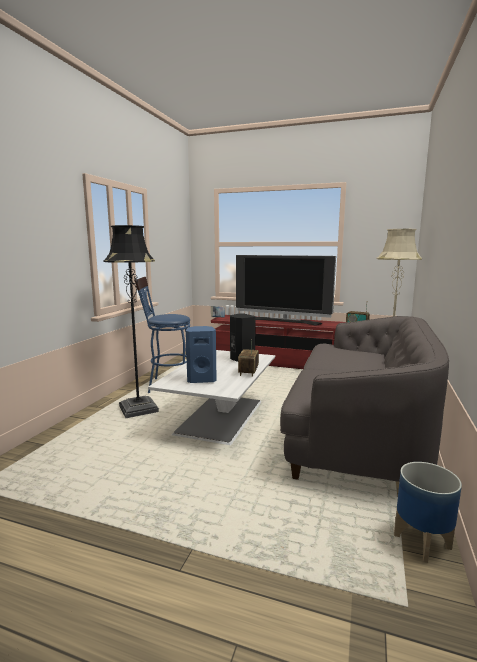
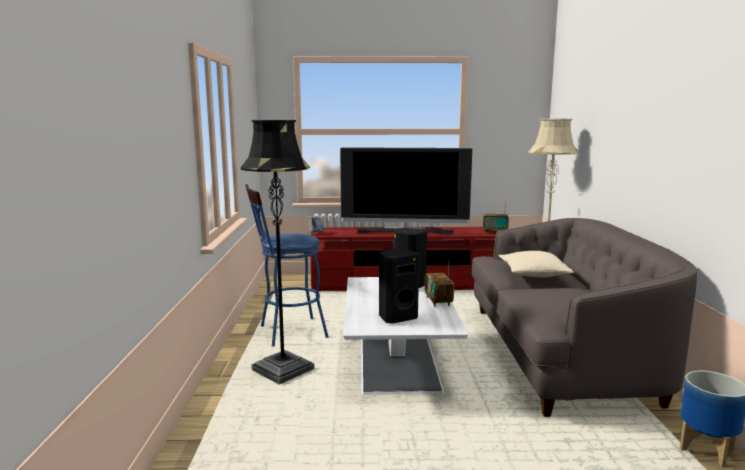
camera: 20 degrees left, 0 degrees up
(201, 379) = (397, 317): blue speaker -> black speaker
(345, 360) = (533, 274): none -> beige pillow

